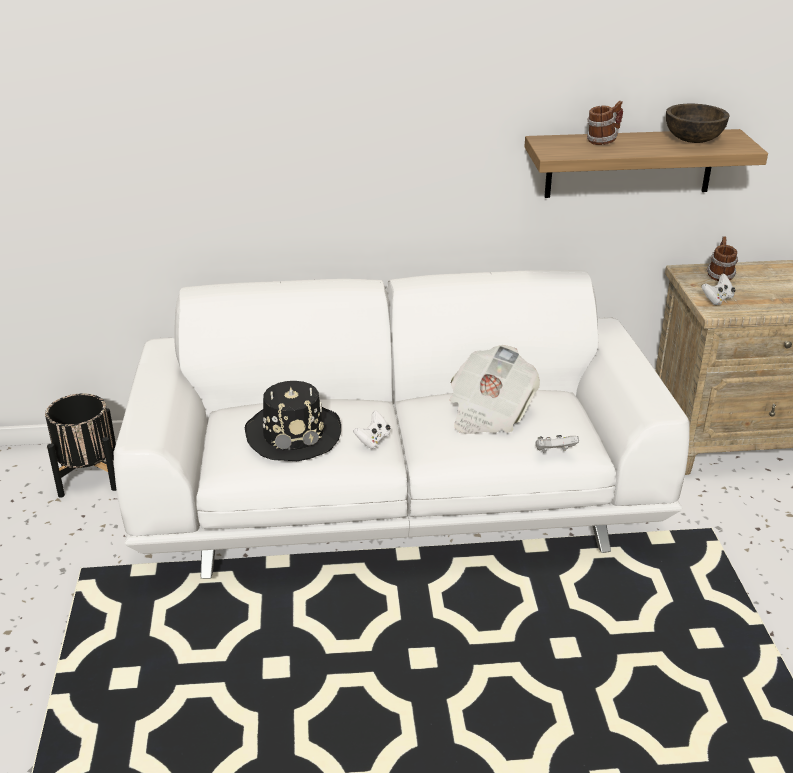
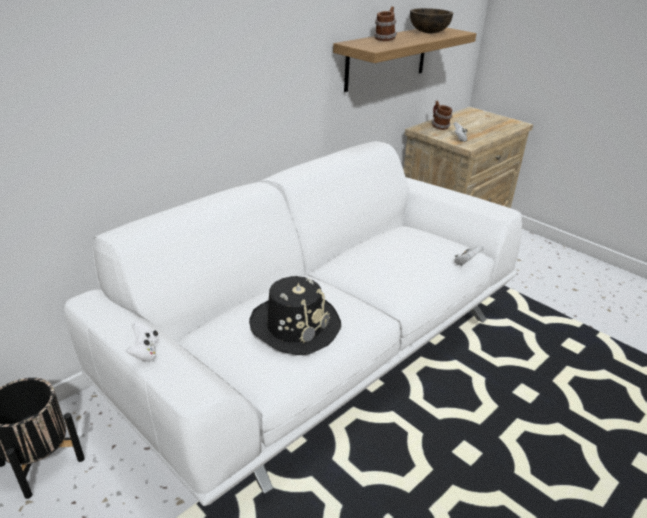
camera: 40 degrees left, 0 degrees up
(373, 440) = (352, 304): white game controller -> white game controller (145, 352)
(489, 412) = (399, 253): newspaper -> none

